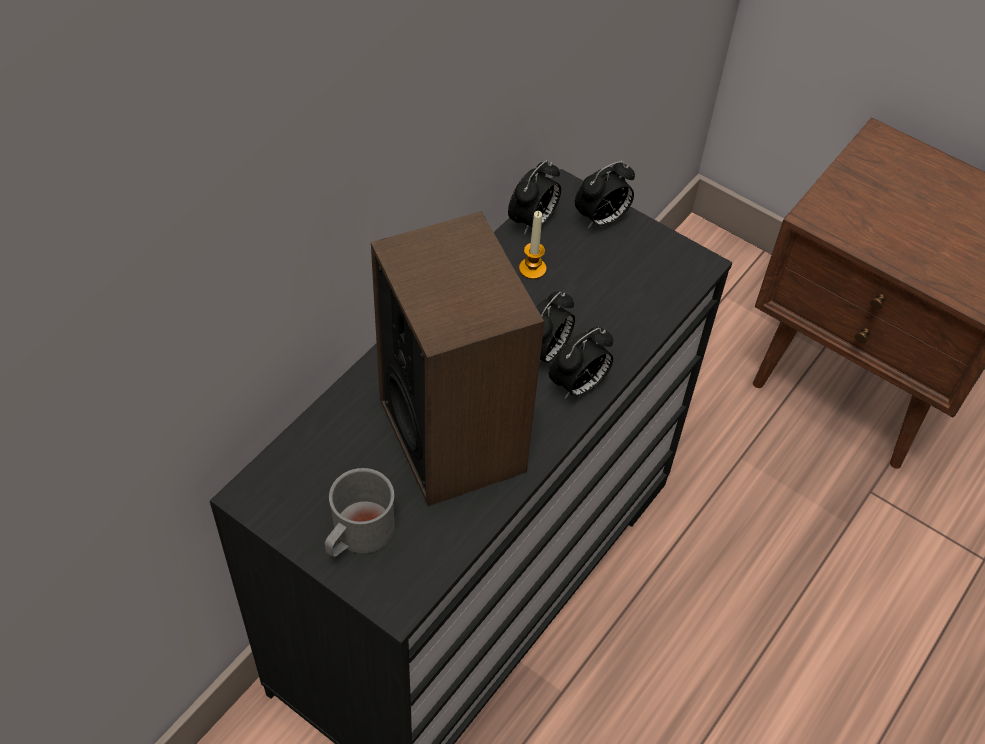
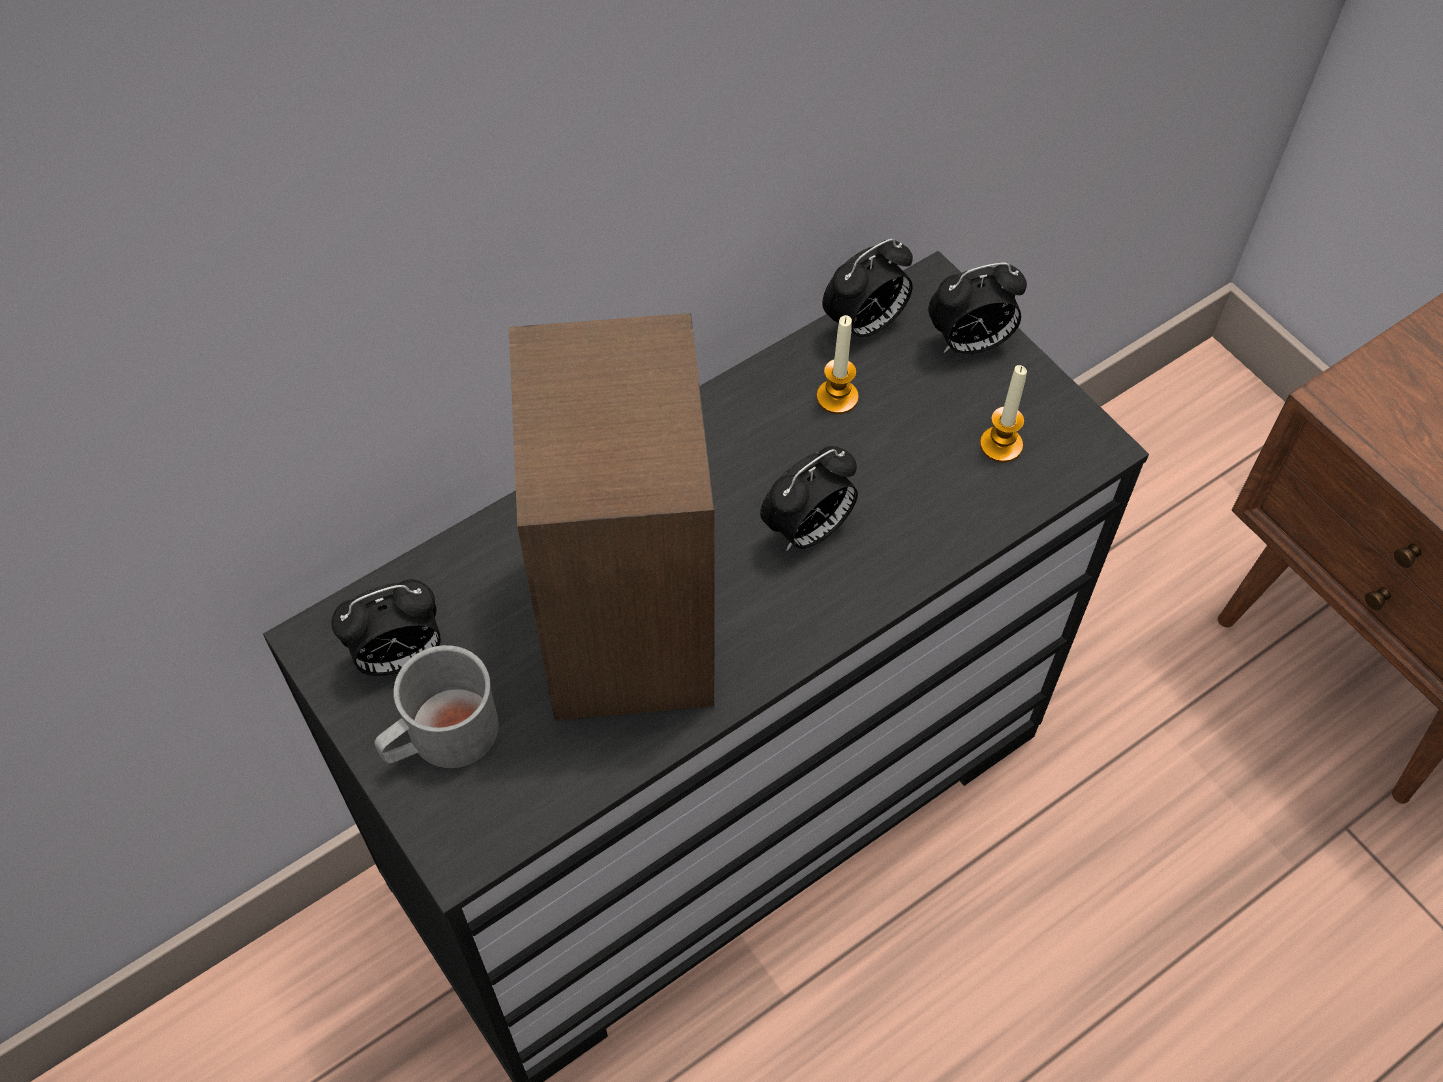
camera: 20 degrees right, 5 degrees up
(578, 386) = (839, 594): alarm clock -> alarm clock (399, 657)
(643, 276) = (1001, 445): none -> candle

